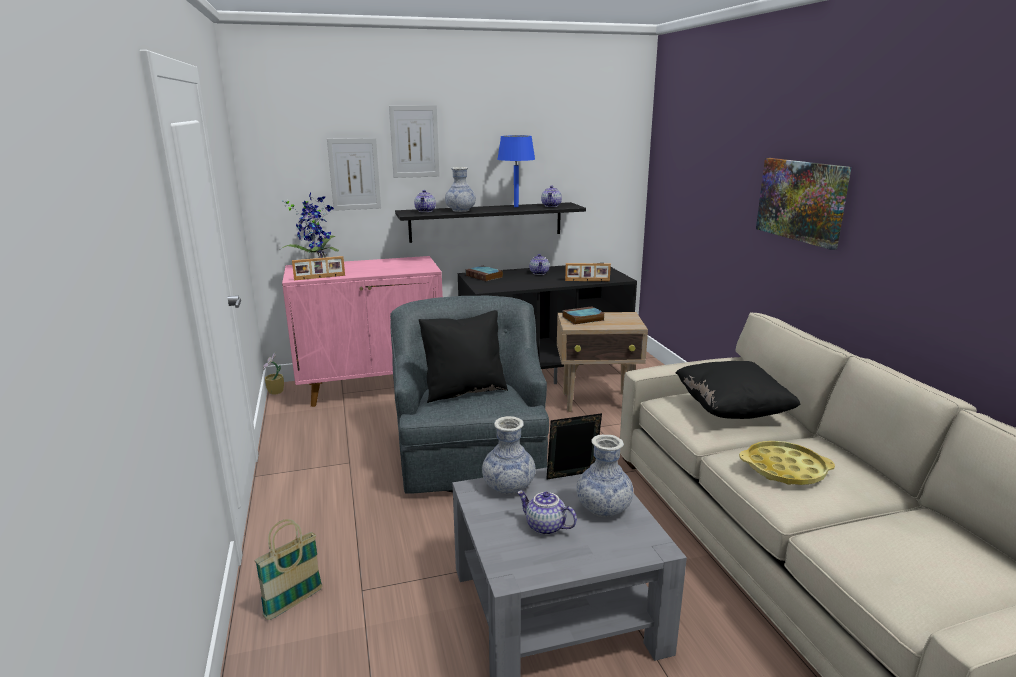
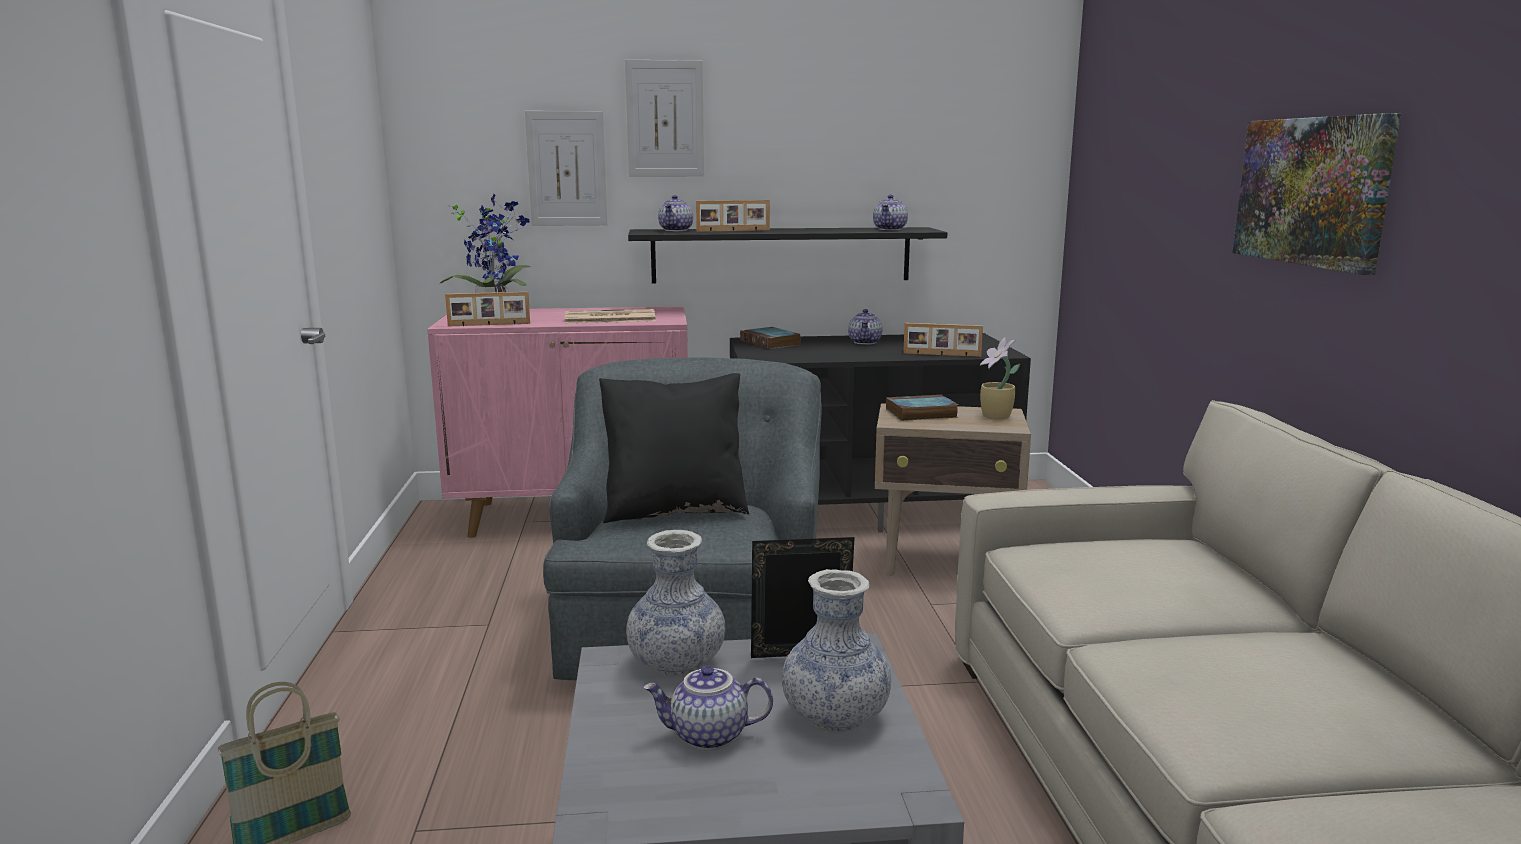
camera: 10 degrees right, 5 degrees down
(275, 392) = (424, 513): potted plant -> potted plant (996, 417)
(391, 268) = (608, 318): none -> newspaper
(460, 210) = (733, 231): vase -> picture frame
(516, 206) = (829, 229): blue table lamp -> none
(544, 527) = (708, 737): teapot -> teapot turned 45 degrees counterclockwise
(731, 410) = (1152, 573): black pillow -> none
(784, 469) = (1225, 680): yellow tray -> none

